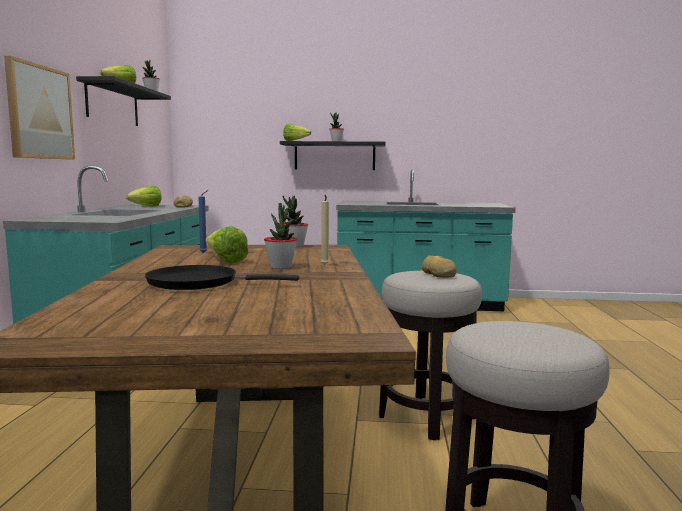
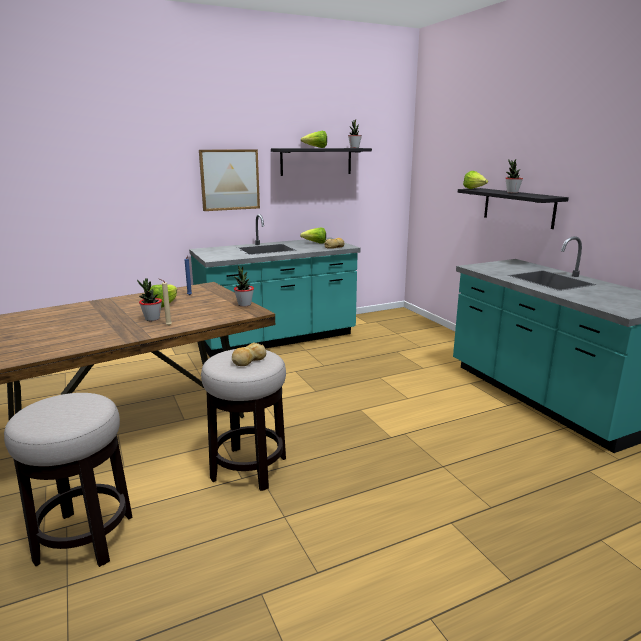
camera: 60 degrees right, 10 degrees up
(199, 283) = (90, 316): black frying pan -> none

